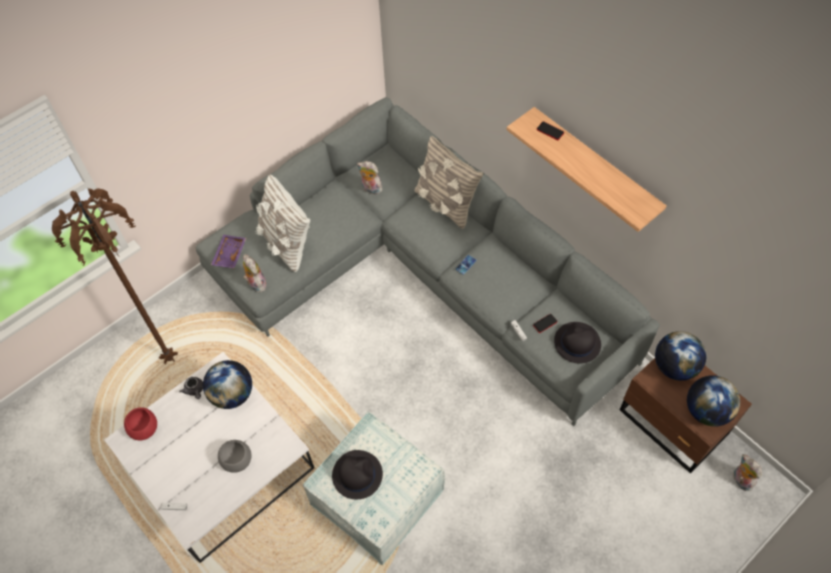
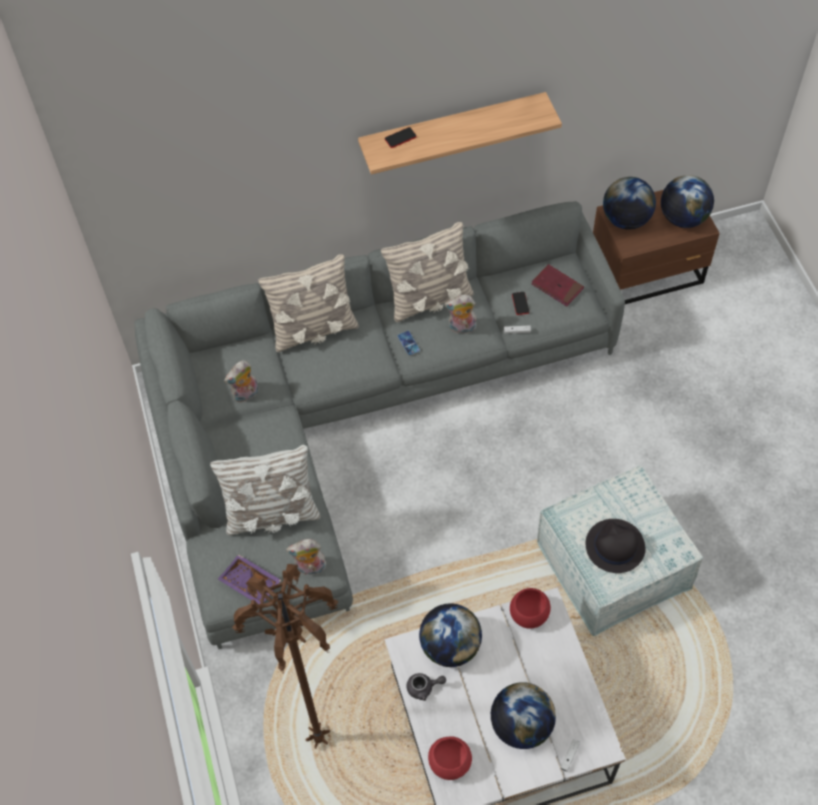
camera: 65 degrees left, 0 degrees up
(188, 465) = (521, 725): none -> globe
(237, 461) = (541, 668): grey bowl -> none
(277, 436) = (528, 614): none -> red bowl
(513, 262) = (429, 299): none -> beige pillow
(577, 343) = (557, 287): black hat -> red book
(740, 480) = (726, 249): plush toy -> plush toy (461, 328)

